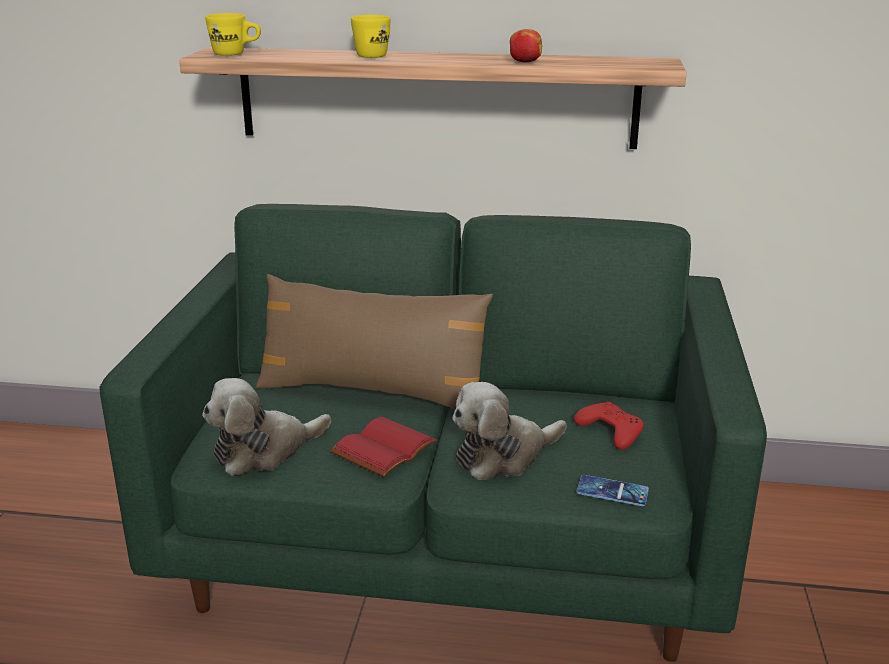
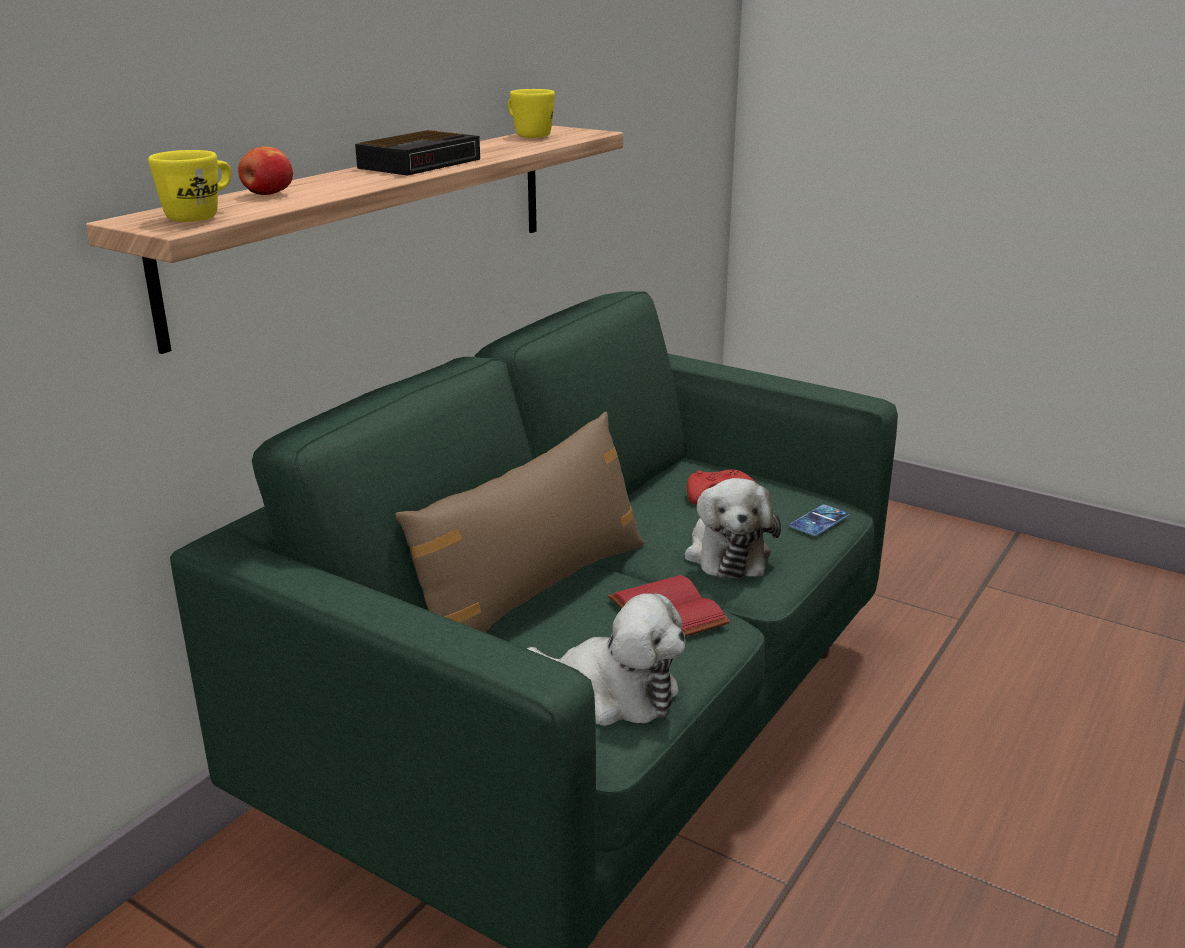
camera: 65 degrees left, 0 degrees up
(264, 451) = (612, 692): plush toy -> plush toy turned 60 degrees counterclockwise
(375, 55) = (349, 178): yellow mug -> yellow mug (528, 135)
(449, 57) = (422, 163): none -> alarm clock
(524, 62) = (499, 151): apple -> apple (267, 194)

